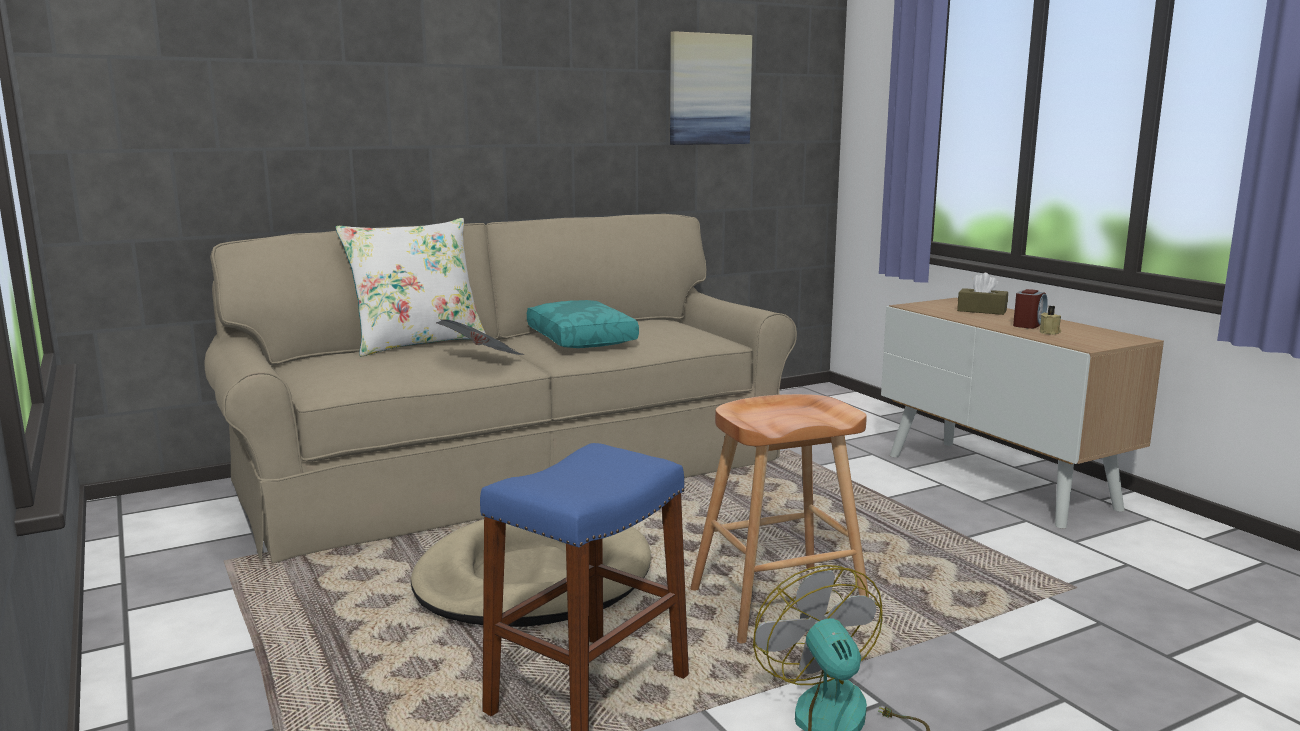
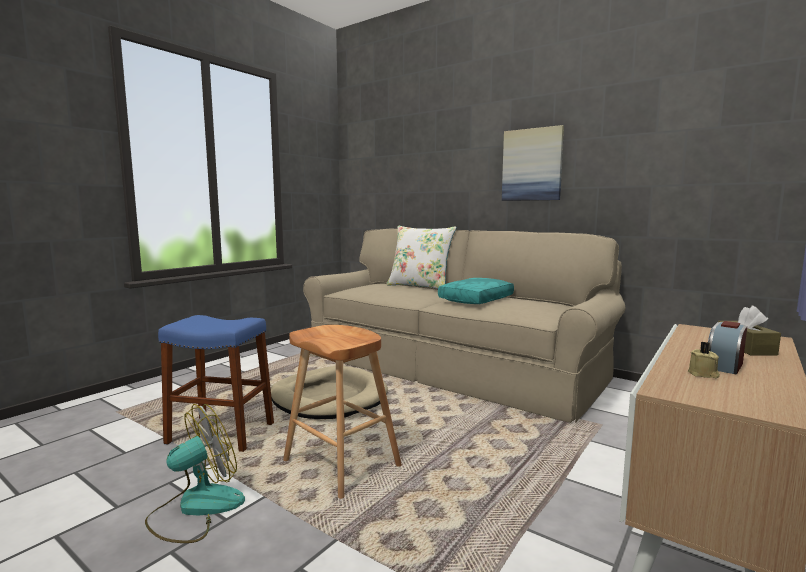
camera: 65 degrees right, 5 degrees down
(483, 360) = (408, 296): newspaper -> none
(709, 89) = (665, 144): picture -> picture (532, 165)
(1029, 324) = (724, 365): alarm clock -> alarm clock turned 120 degrees clockwise

